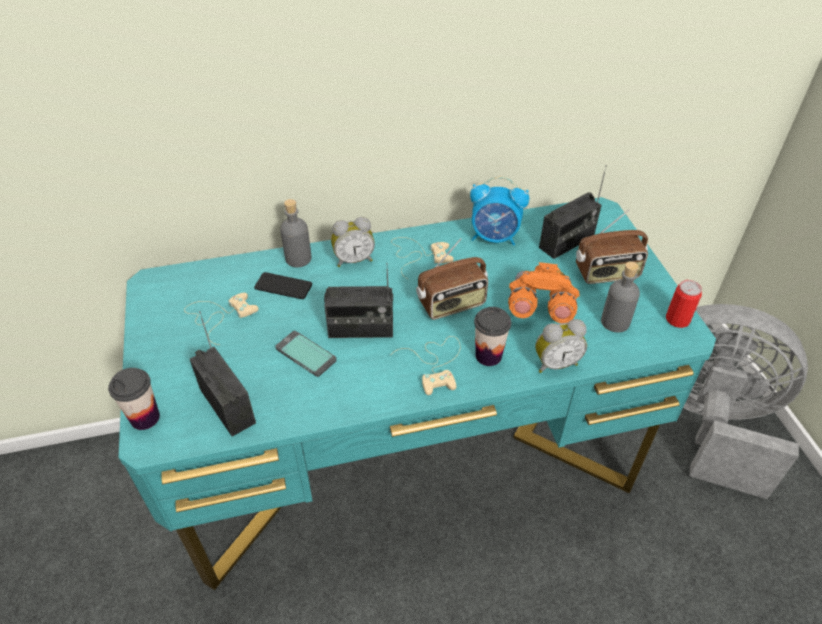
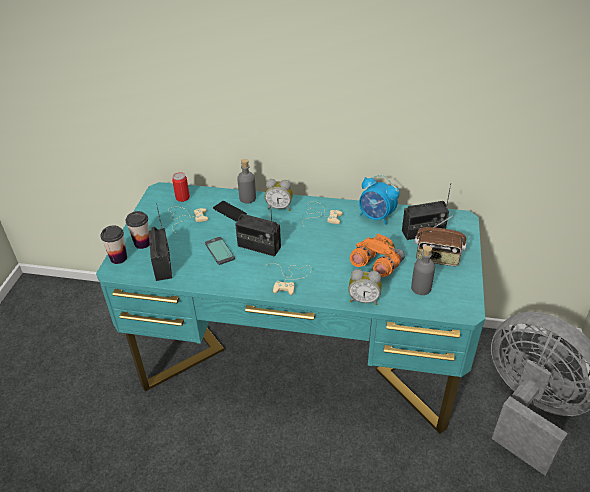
camera: 25 degrees right, 5 degrees down
(452, 304) = (322, 248): radio -> none
(488, 356) = (325, 283): cup -> cup (142, 243)
(677, 319) = (466, 299): can -> can (182, 198)

